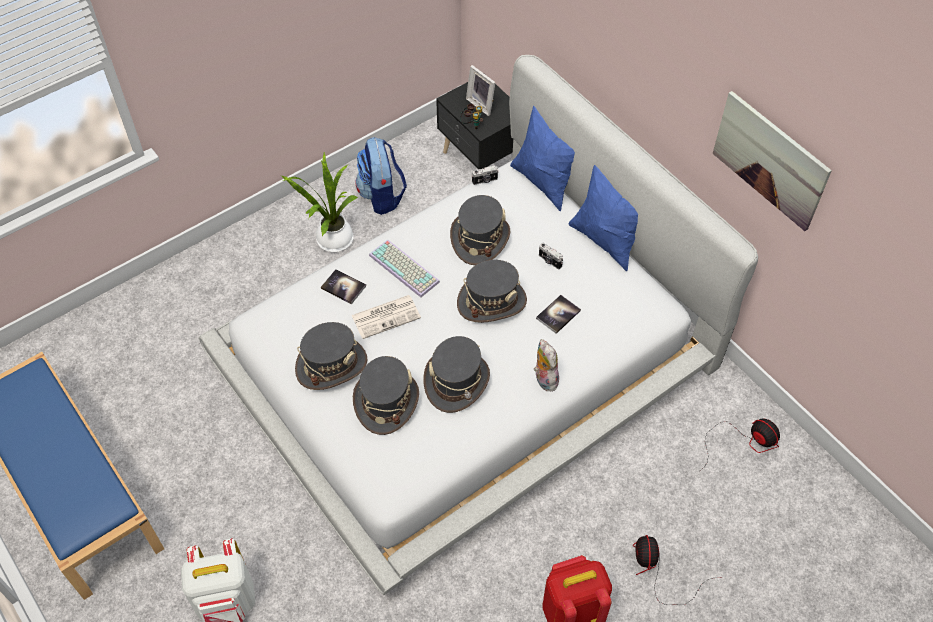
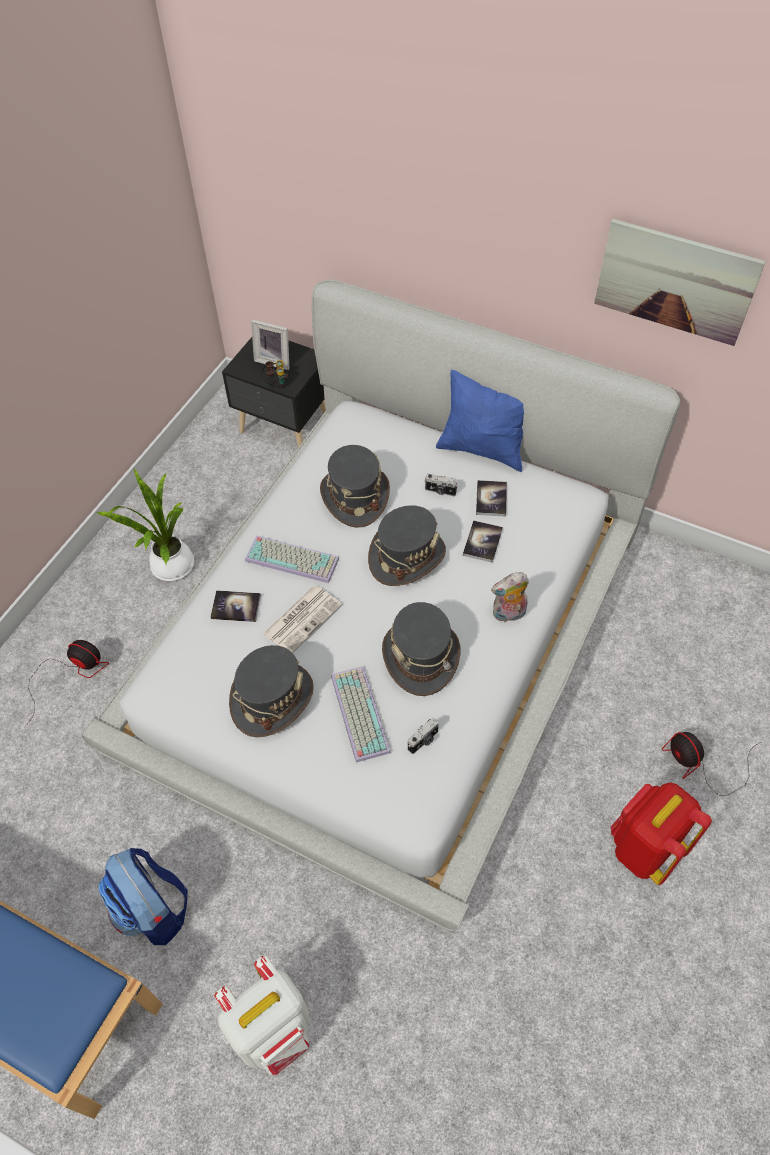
camera: 25 degrees left, 0 degrees up
(382, 196) = (199, 500): backpack -> backpack (153, 910)
(386, 402) = (357, 712): grey hat -> keyboard
(485, 181) = (324, 436): camera -> camera (424, 741)
(544, 182) = (386, 415): blue pillow -> none
(544, 379) = (508, 614): plush toy -> plush toy turned 60 degrees counterclockwise
(586, 283) = (491, 499): none -> book
(744, 442) = (699, 599): fan -> fan (72, 673)

